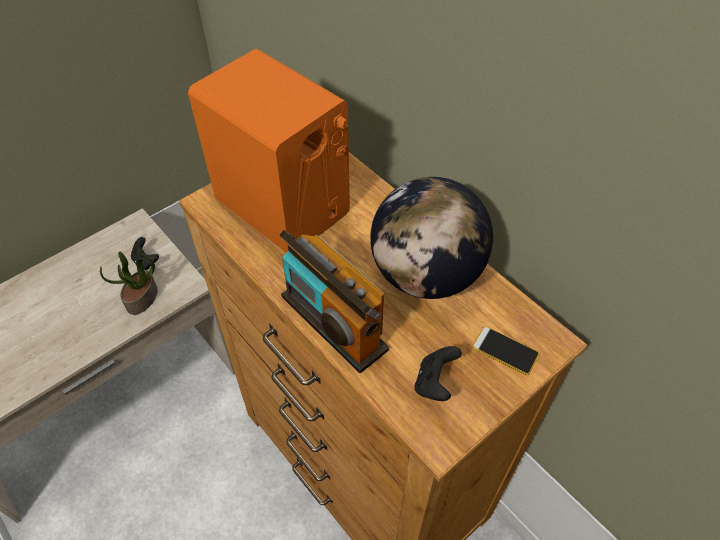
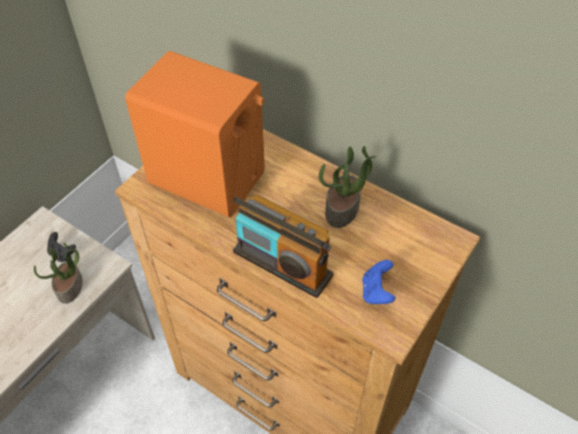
camera: 15 degrees left, 0 degrees up
(426, 274) = (342, 209): globe -> potted plant
(435, 383) = (376, 291): black game controller -> blue game controller
(505, 351) = (421, 255): phone -> none

